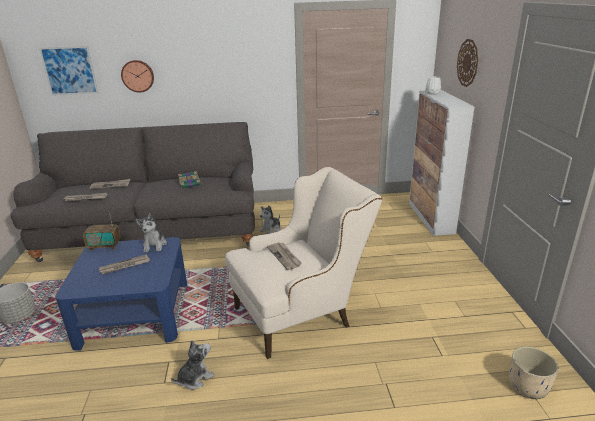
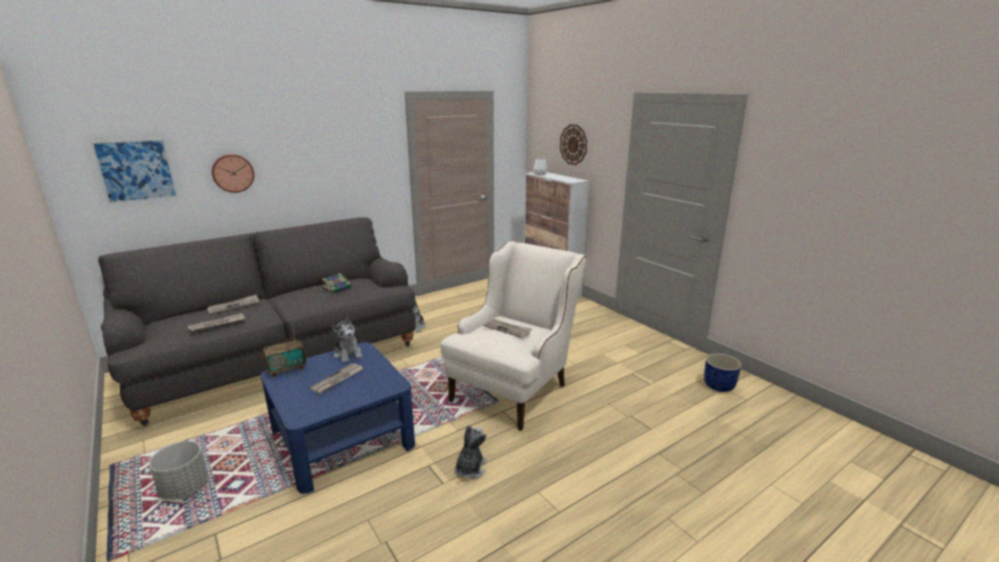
camera: 30 degrees left, 5 degrees down
(528, 387) = (719, 386): beige planter -> blue planter

